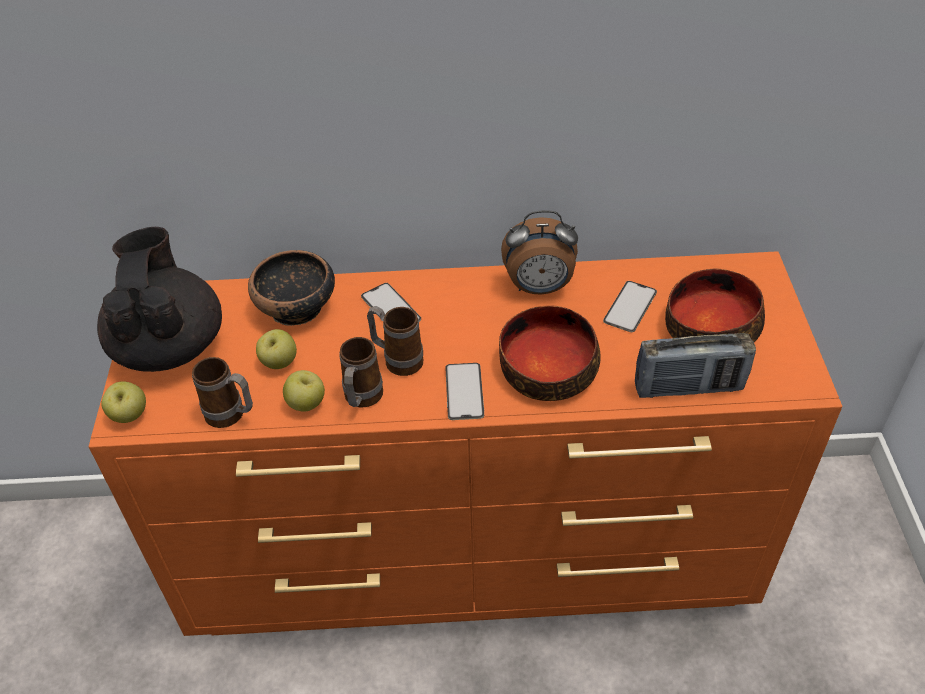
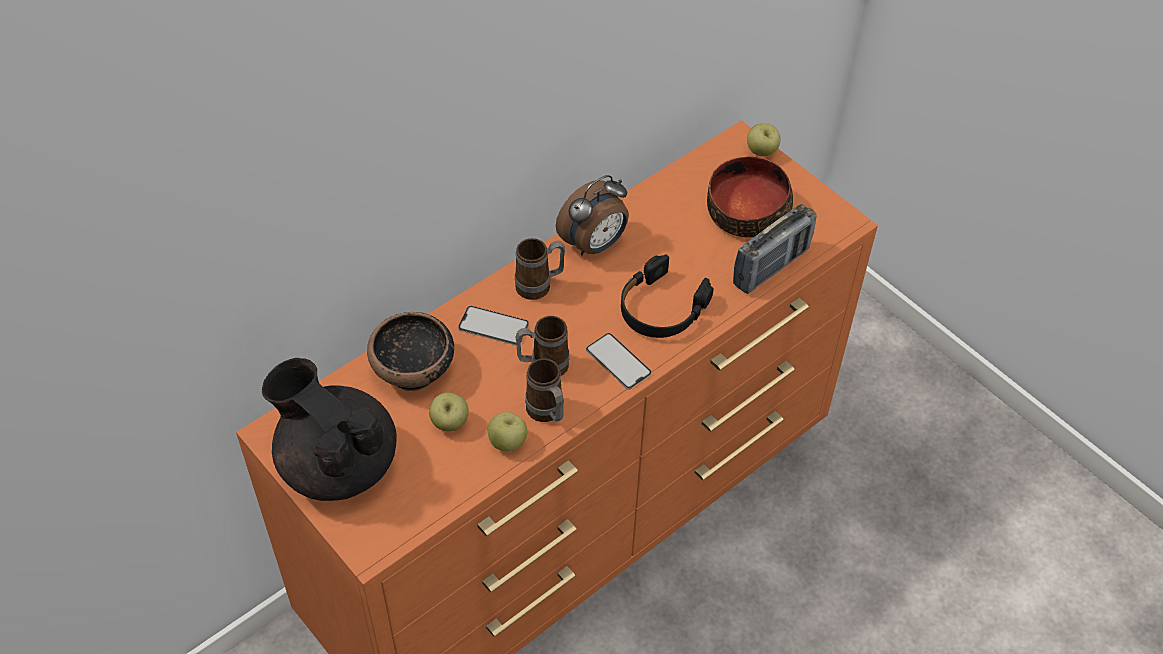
camera: 40 degrees left, 5 degrees up
(130, 415) = (370, 539): apple -> apple (761, 151)
(231, 416) = (457, 488): mug -> mug (540, 286)
(547, 368) = (661, 308): bowl -> black headphones
(630, 307) = (676, 224): phone -> none

